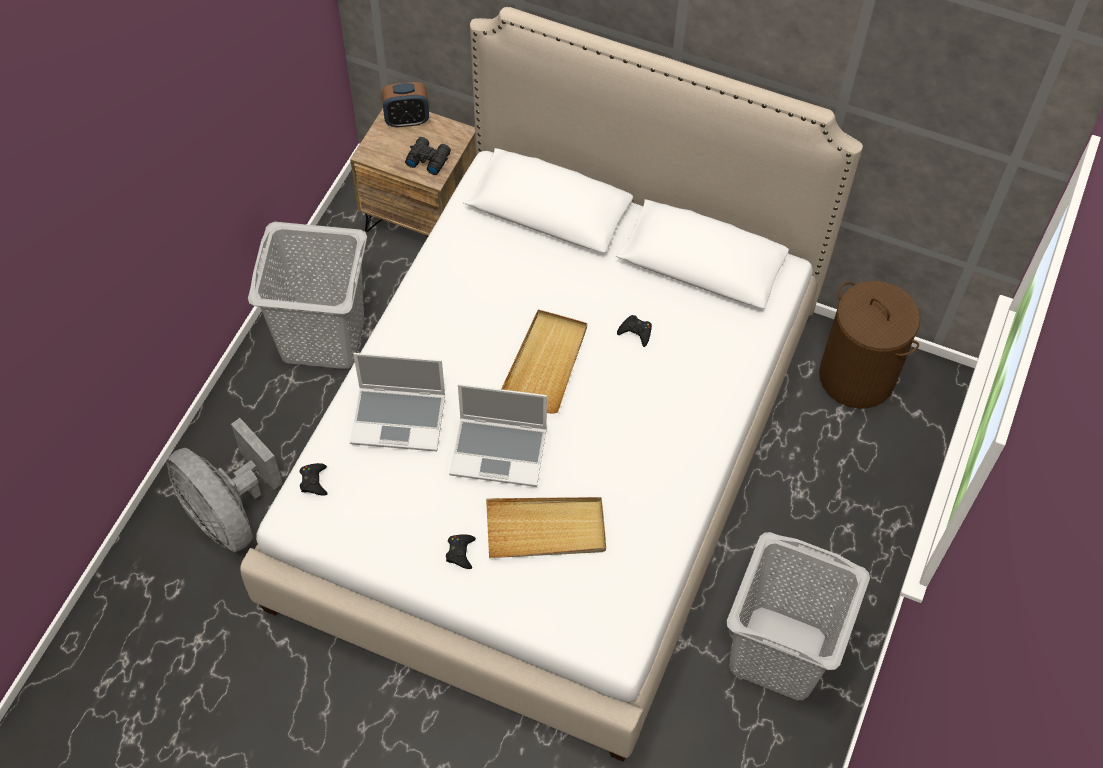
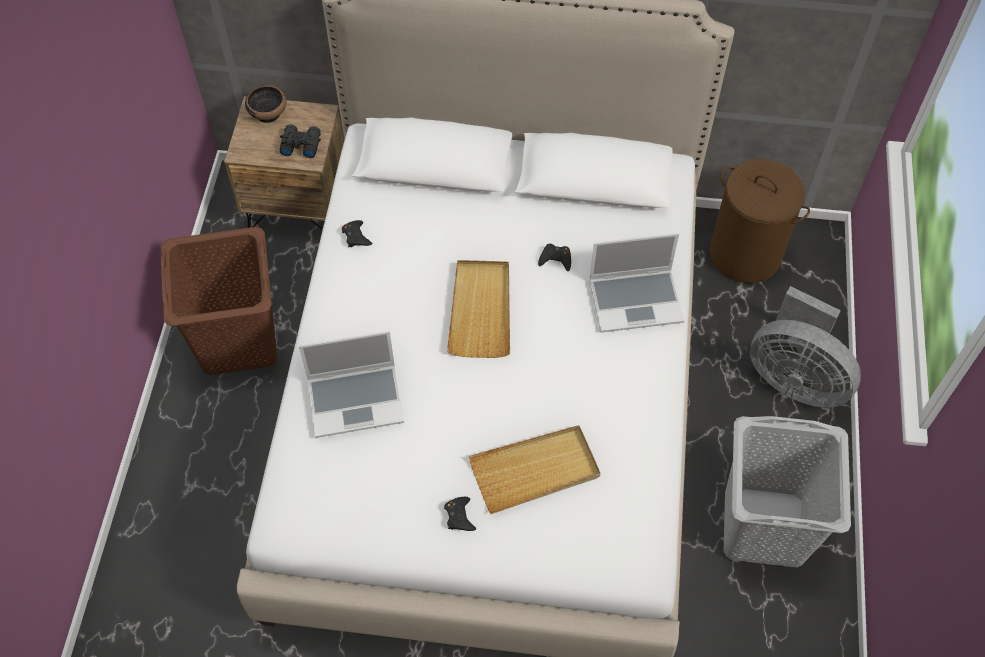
camera: 15 degrees left, 0 degrees up
(229, 514) = (198, 537): grey fan -> grey fan (794, 378)
(314, 481) = (290, 485): black game controller -> black game controller (356, 236)
(323, 337) = (239, 341): grey laundry basket -> brown laundry basket
(407, 120) = (268, 113): alarm clock -> bowl
(500, 451) = (465, 406): laptop -> laptop (636, 300)

